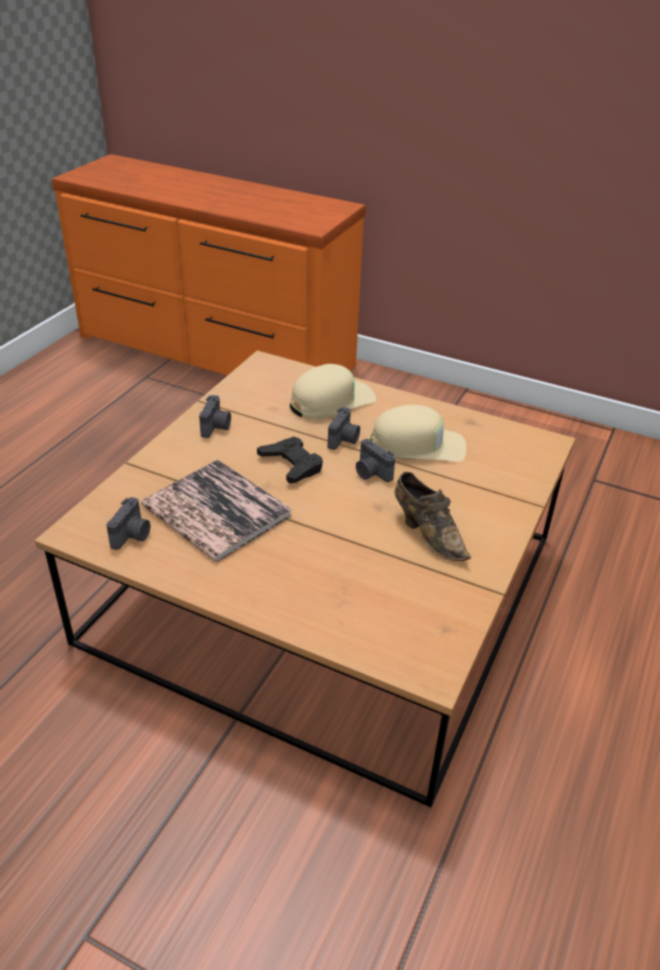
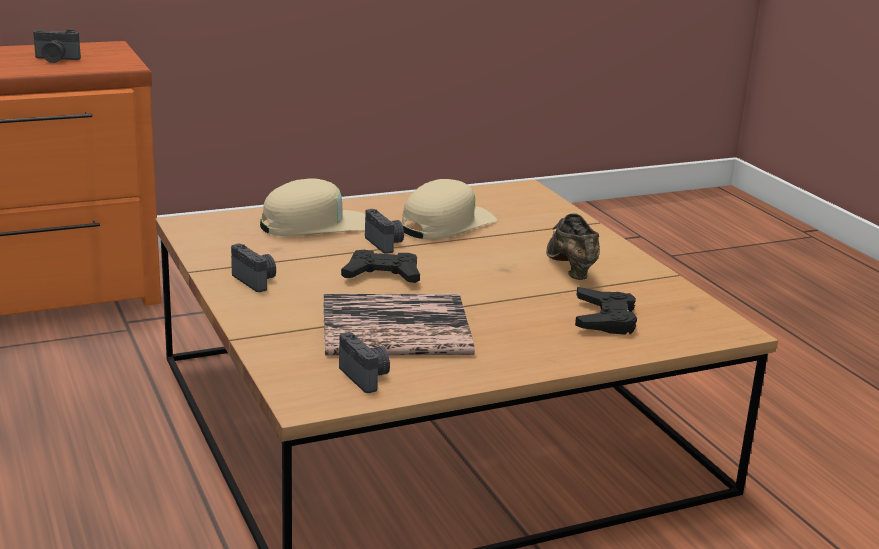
camera: 50 degrees left, 15 degrees down
(332, 401) = (315, 225): beige cap -> beige cap turned 60 degrees clockwise
(358, 593) = (604, 319): none -> black game controller
(371, 473) = (453, 253): camera -> camera (56, 59)
(428, 533) = (569, 267): brown shoe -> brown shoe turned 105 degrees counterclockwise

